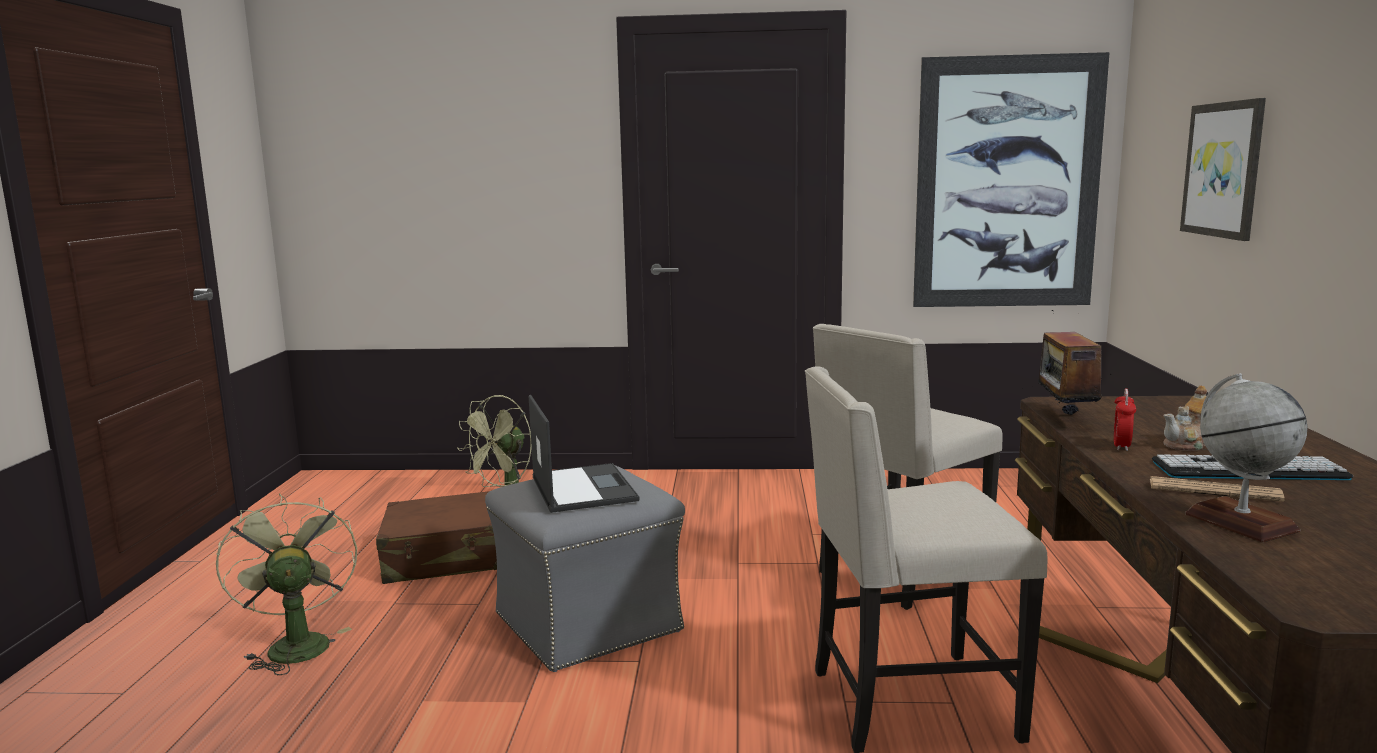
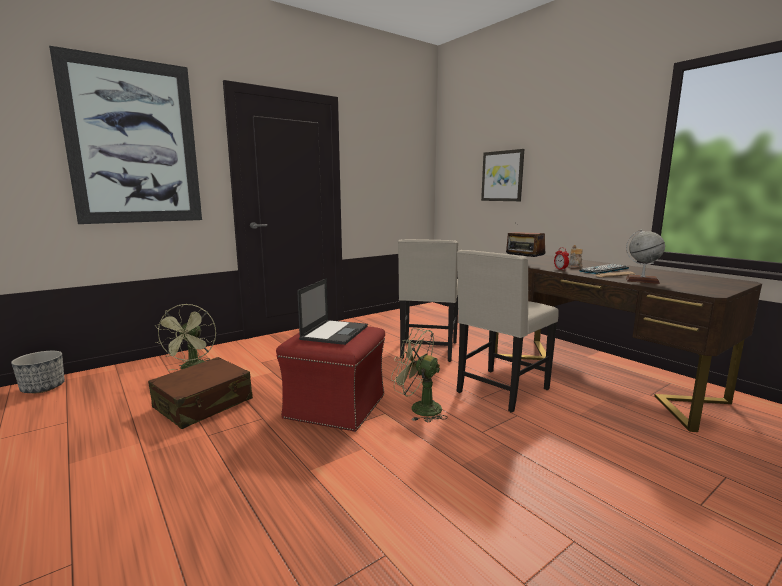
camera: 40 degrees left, 0 degrees up
(295, 644) = (174, 478): green fan -> green fan (419, 408)
(341, 483) = (43, 388): none -> planter
(582, 488) = (335, 332): laptop -> laptop turned 75 degrees clockwise
(590, 622) = (336, 406): grey ottoman -> red ottoman
(1007, 184) = (400, 184): picture -> picture (134, 143)

